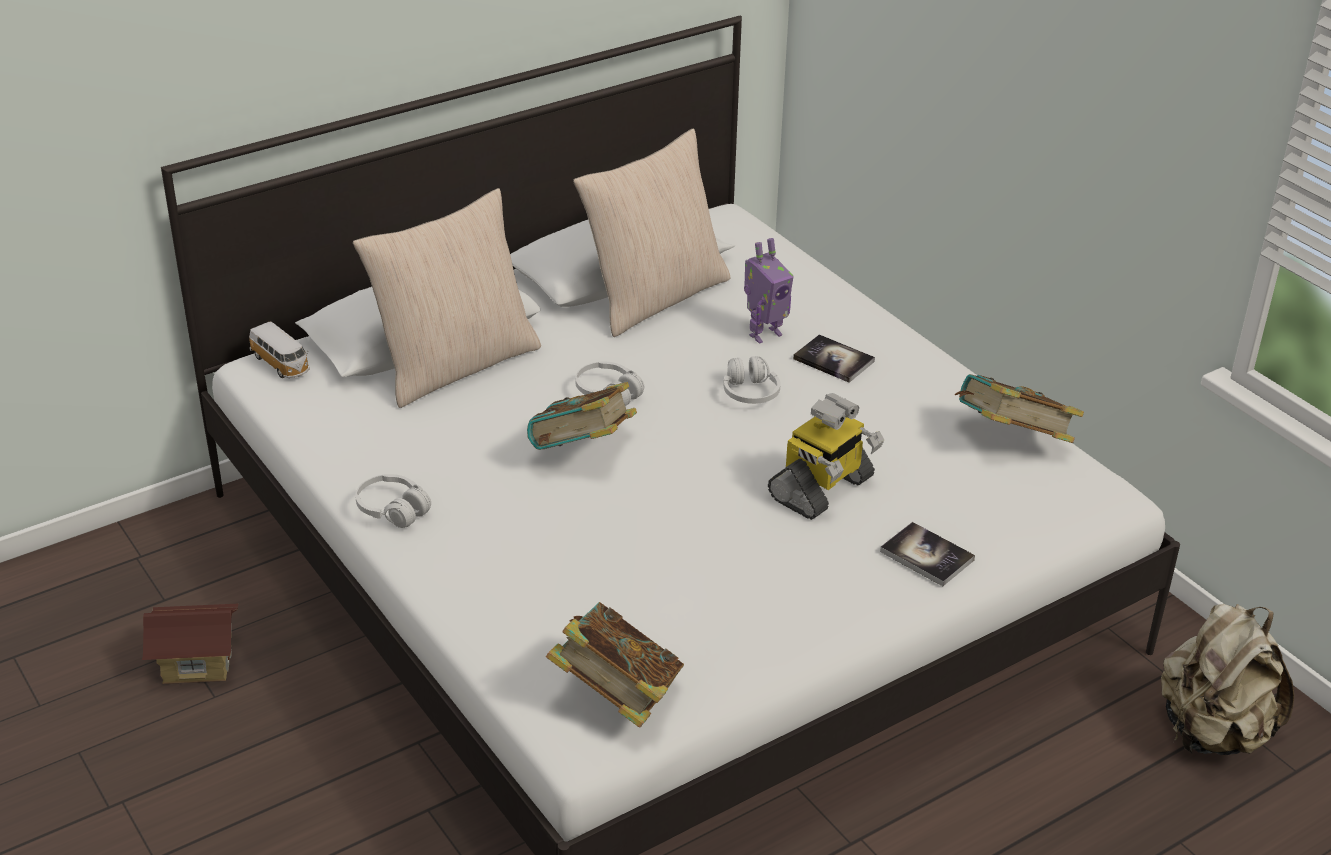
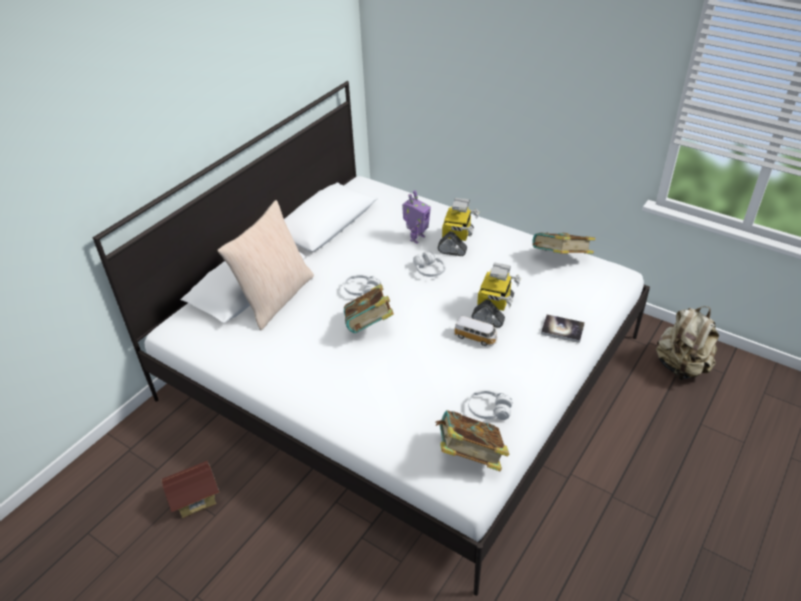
camera: 20 degrees left, 5 degrees up
(281, 364) = (182, 324): toy car -> toy car (476, 337)
(393, 510) = (292, 389): white headphones -> white headphones (489, 410)
(654, 297) = (352, 233): beige pillow -> none
(833, 360) = (456, 242): book -> toy robot

